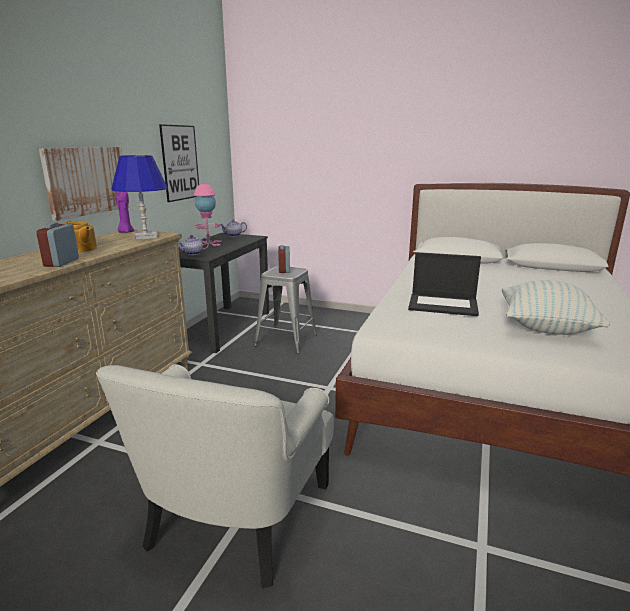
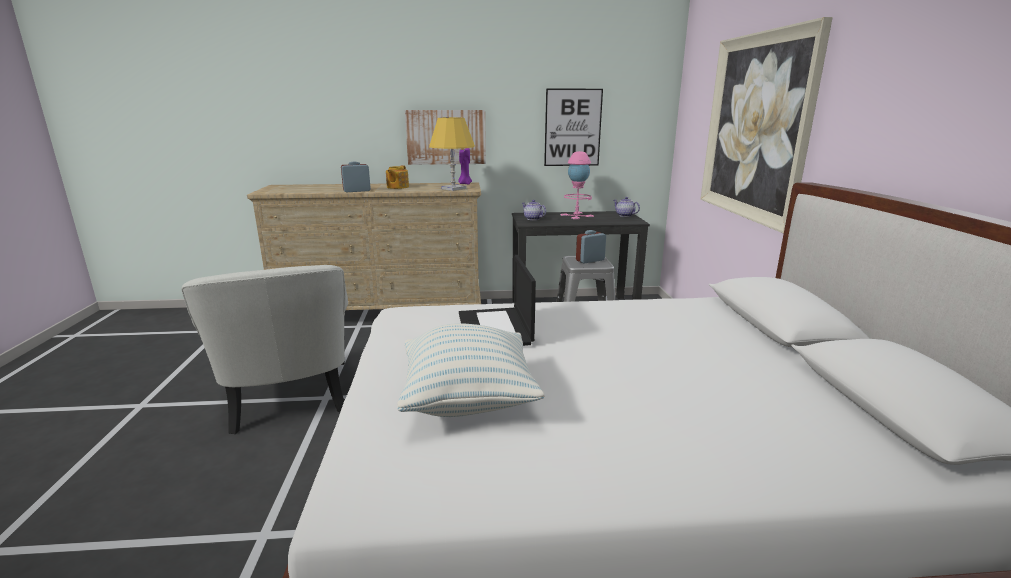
camera: 65 degrees right, 0 degrees up
(146, 237) = (453, 188): blue table lamp -> yellow table lamp
(235, 516) = (289, 396): white armchair -> white armchair turned 105 degrees counterclockwise
(350, 154) = (756, 127): none -> picture

